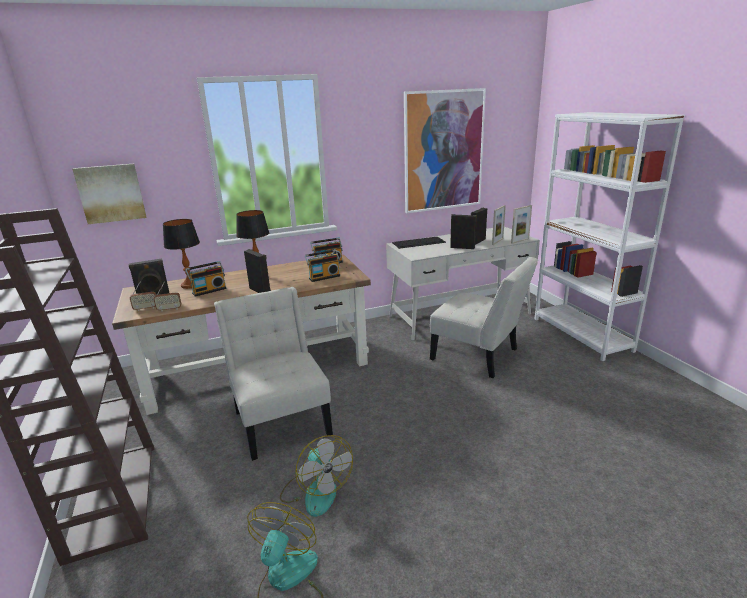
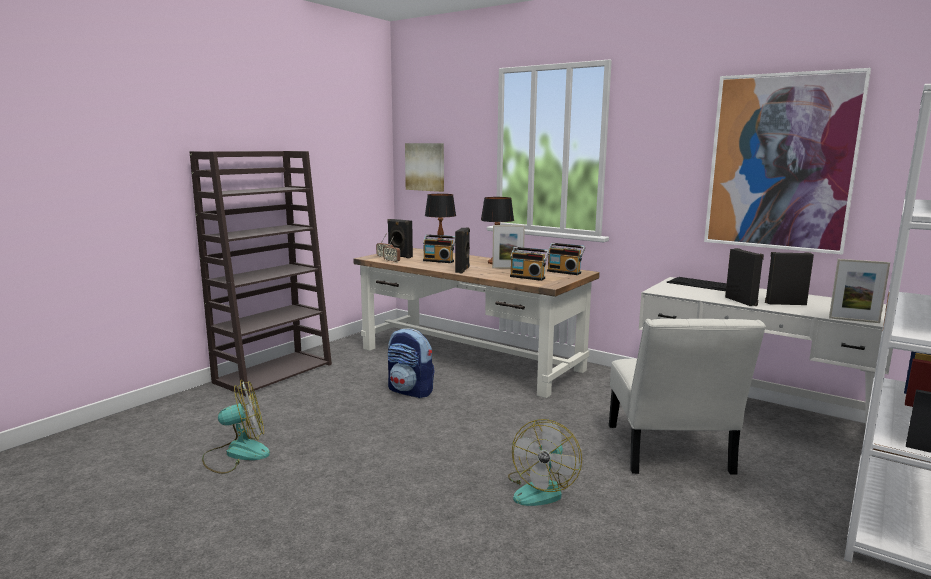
camera: 55 degrees right, 10 degrees down
(281, 419) = (411, 391): white chair -> backpack
(316, 491) = (336, 434): fan -> fan (541, 489)
(497, 241) = (815, 311): picture frame -> picture frame (507, 268)

